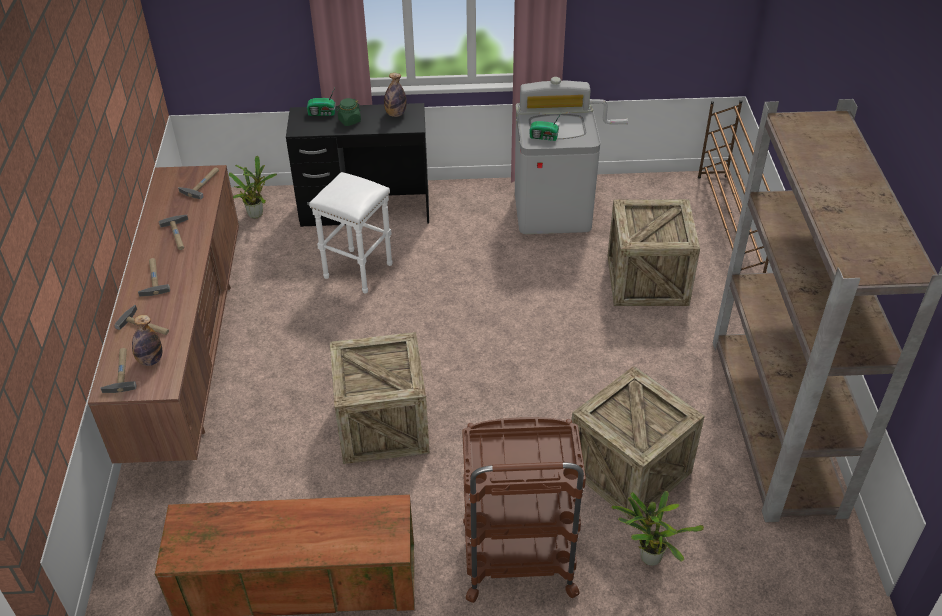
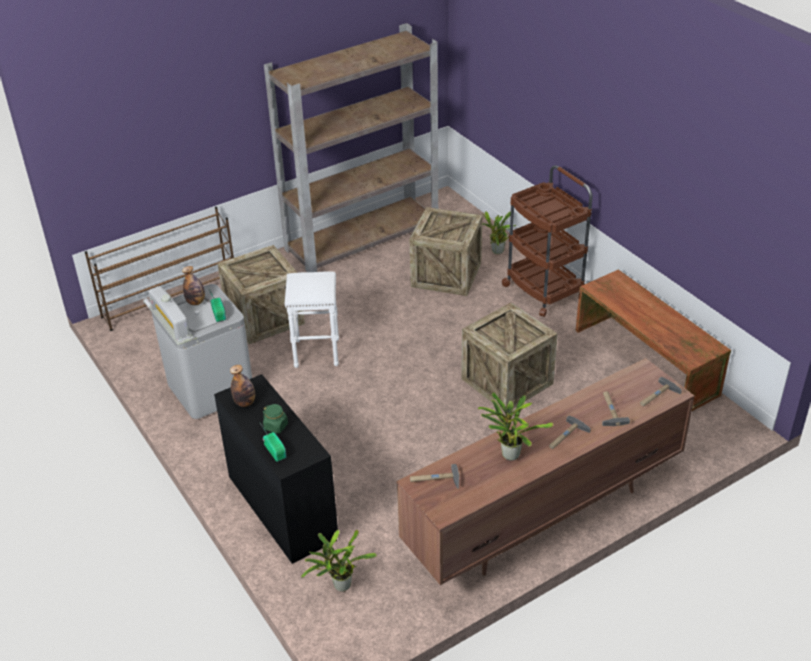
camera: 120 degrees left, 5 degrees down
(150, 360) = (633, 388): bottle -> bottle (196, 302)
(178, 235) = (509, 453): hammer -> potted plant
(356, 271) = (368, 471): white stool -> white stool (317, 353)

